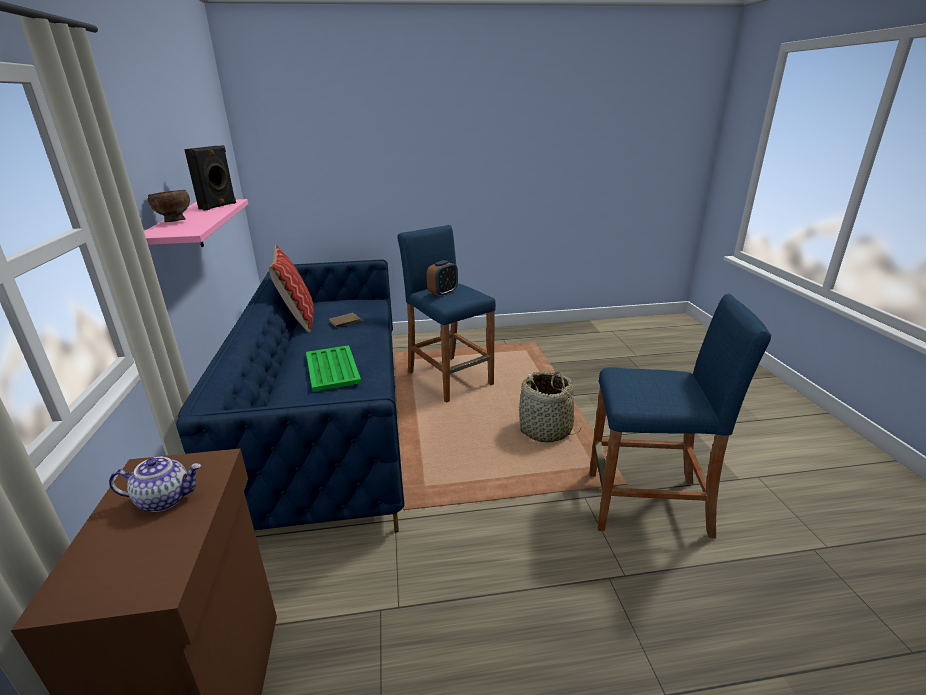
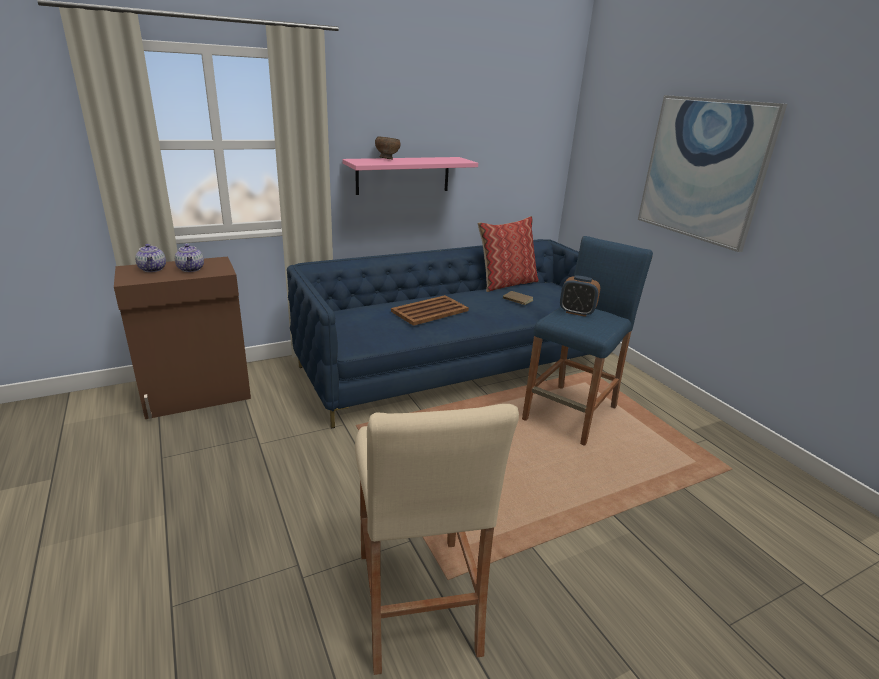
camera: 70 degrees right, 0 degrees up
(112, 554) = (153, 269): none -> teapot
(219, 206) = (443, 160): black speaker -> none
(332, 369) = (429, 311): green tray -> brown tray
(409, 159) = (703, 170): none -> picture
(546, 430) = (518, 499): basket -> none
(647, 504) = (417, 600): blue stool -> beige stool

